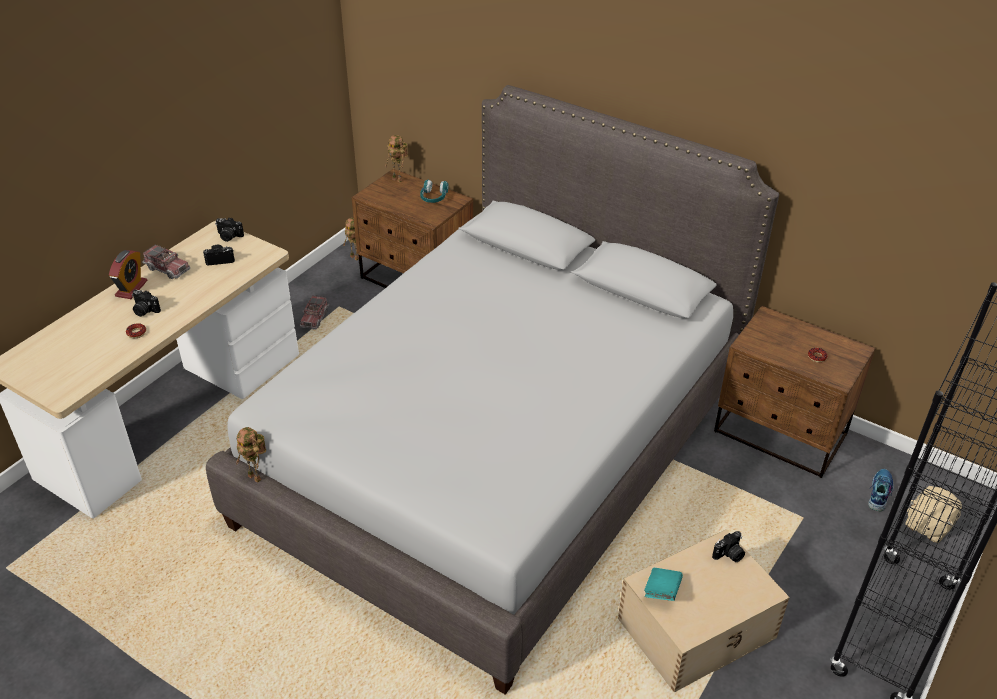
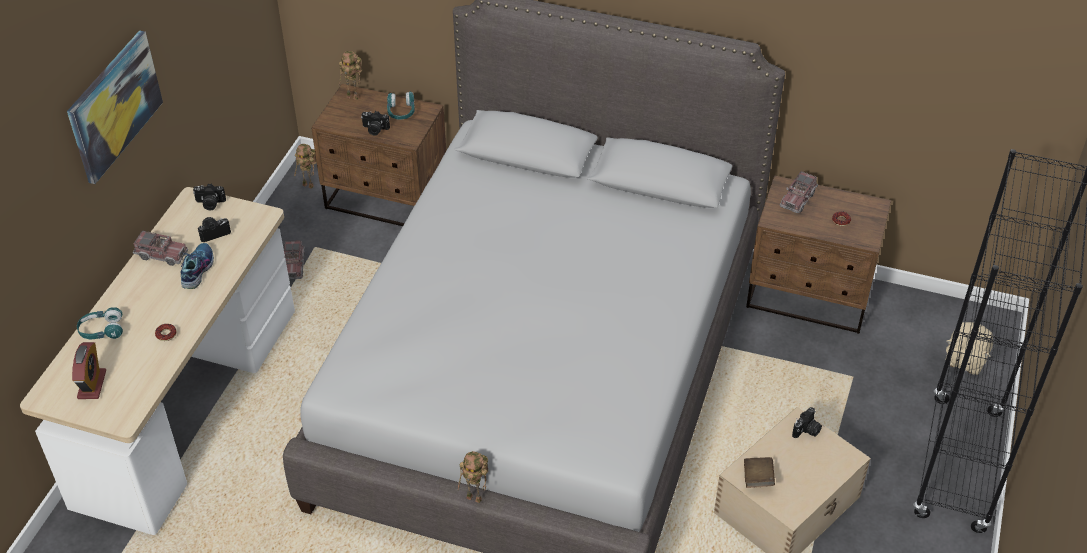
camera: 15 degrees left, 5 degrees up
(85, 319) = (102, 330): none -> turquoise headphones
(131, 288) = (134, 285): alarm clock -> alarm clock (92, 384)
(137, 119) = (114, 105): none -> picture
(144, 310) = (161, 307): camera -> camera (375, 129)
(256, 477) = (342, 457): toy robot -> toy robot (475, 497)
(662, 591) = (757, 479): turquoise book -> brown book
(778, 330) = (798, 199): none -> toy truck
(878, 493) = (914, 337): shoe -> shoe (197, 269)

